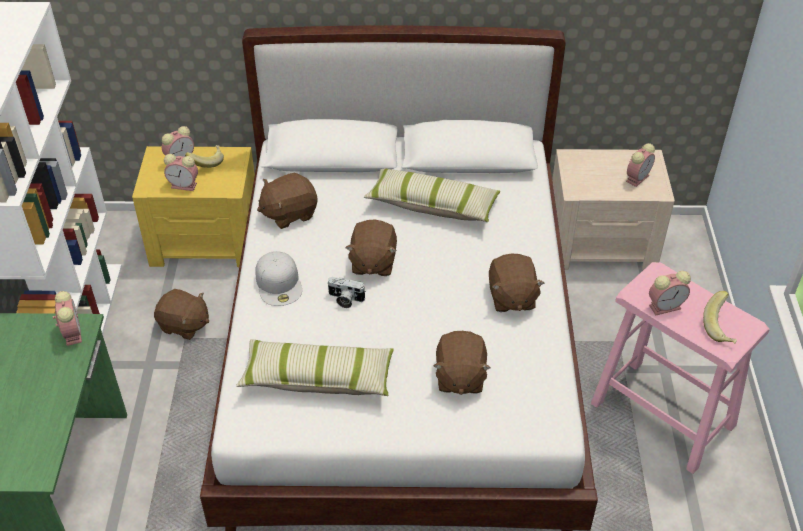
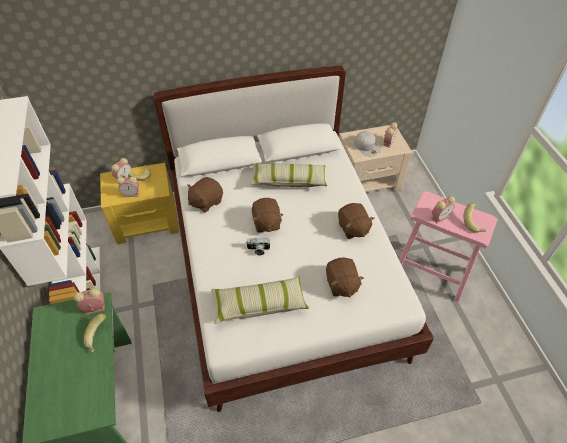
camera: 15 degrees left, 5 degrees up
(67, 372) = (99, 337): none -> banana
(72, 332) = (94, 309): alarm clock -> alarm clock turned 75 degrees counterclockwise
(184, 325) = (149, 277): brown plush toy -> none
(279, 283) = (215, 247): white cap -> white cap (367, 146)

